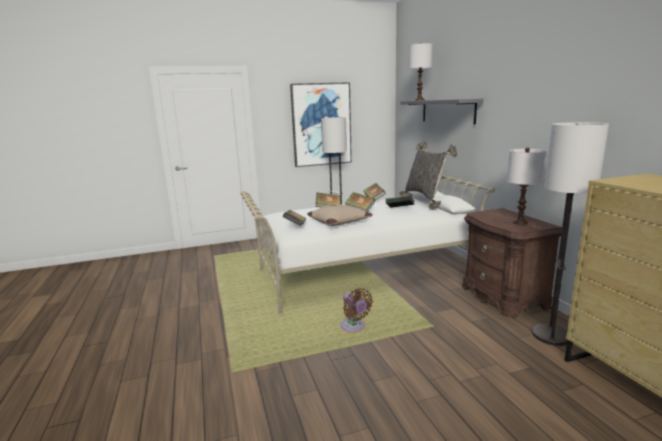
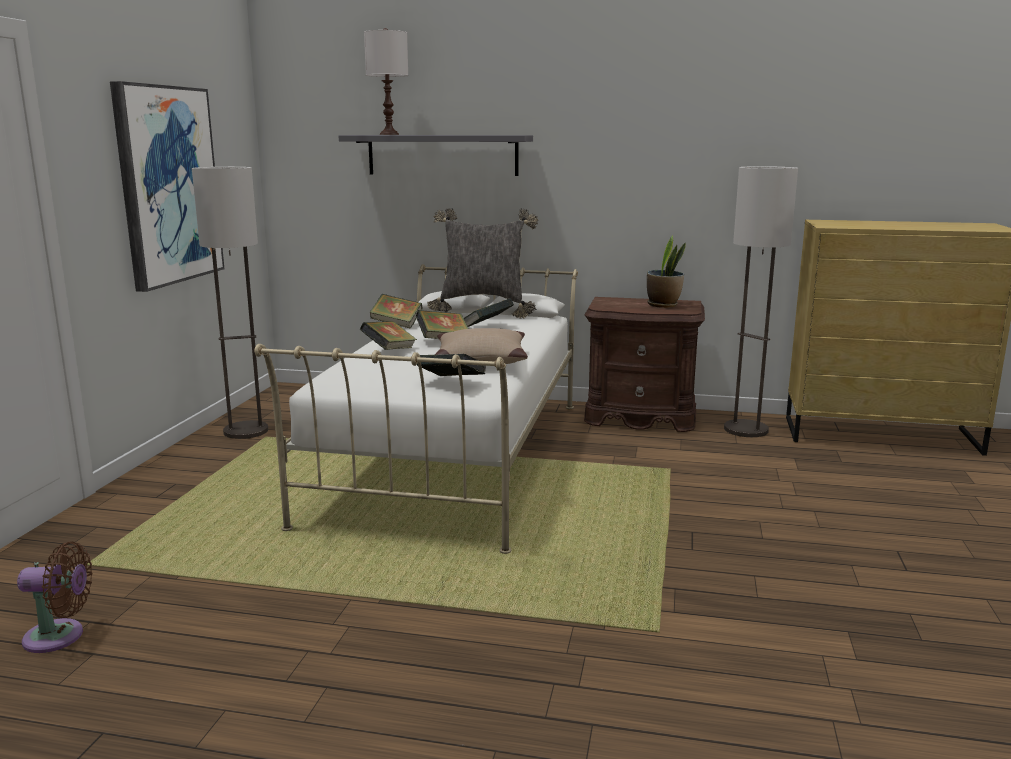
camera: 60 degrees left, 0 degrees up
(354, 327) = (618, 512): brown fan -> brown fan (59, 637)
(520, 222) = (663, 305): white table lamp -> potted plant

